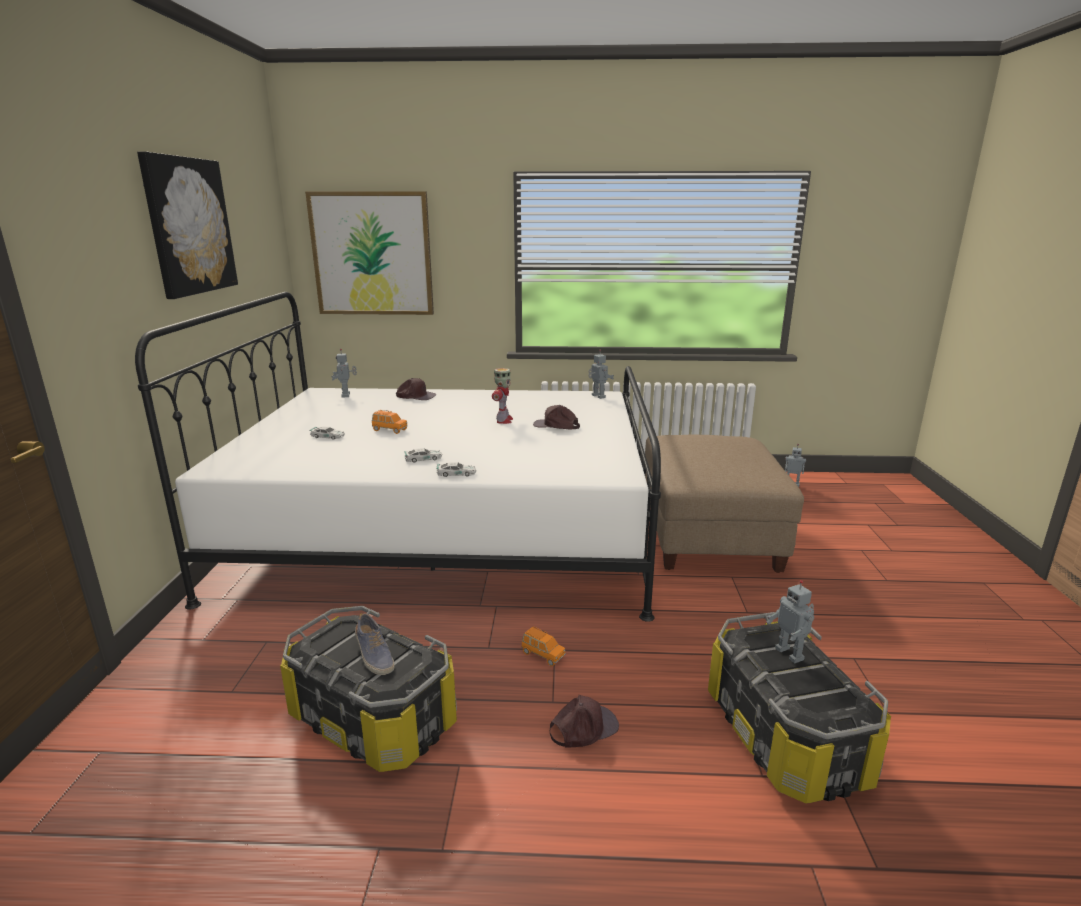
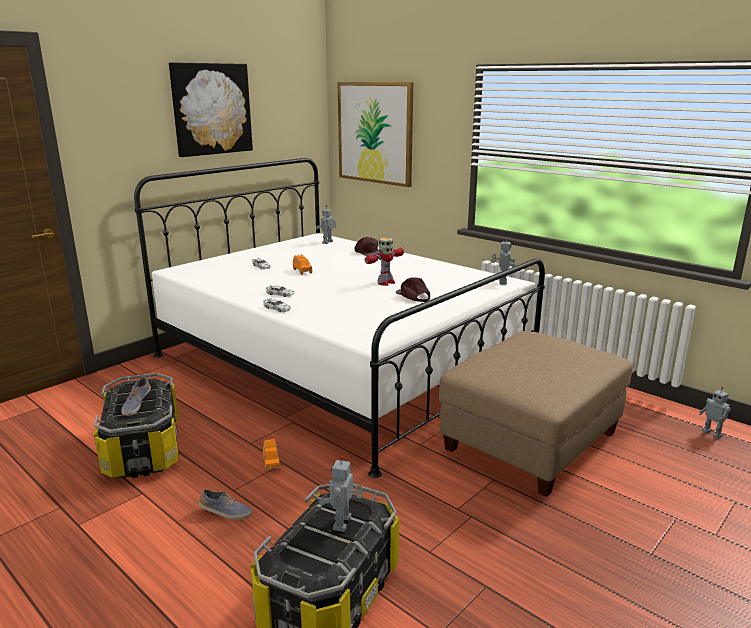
camera: 40 degrees right, 0 degrees up
(583, 727) = (225, 513): brown cap -> shoe

